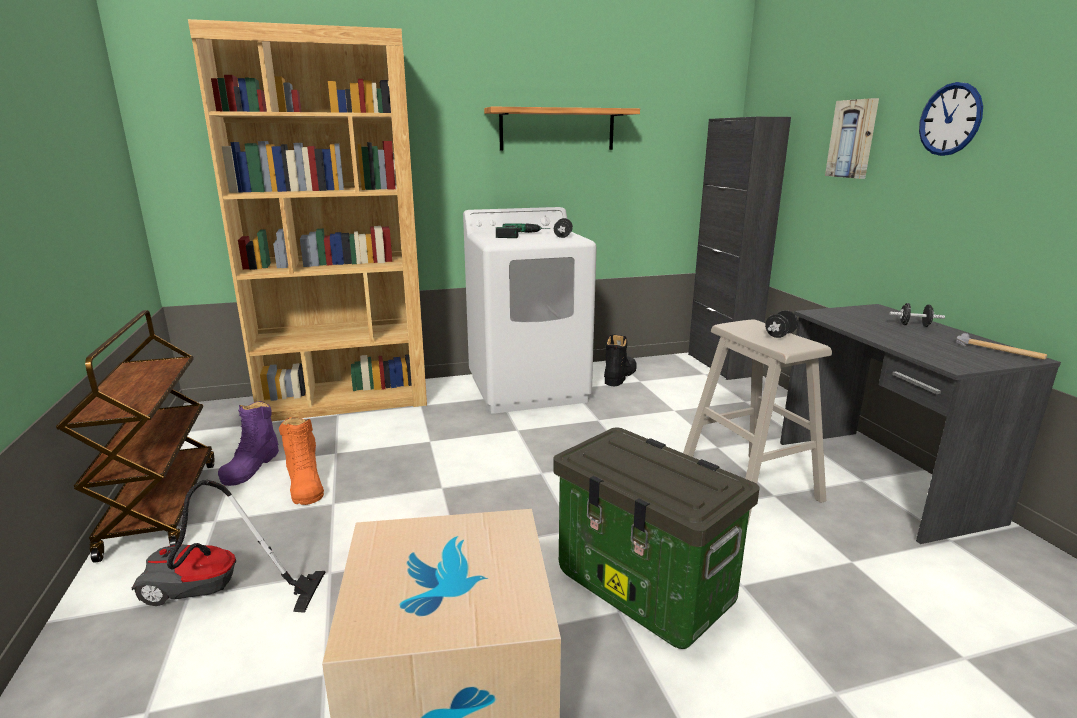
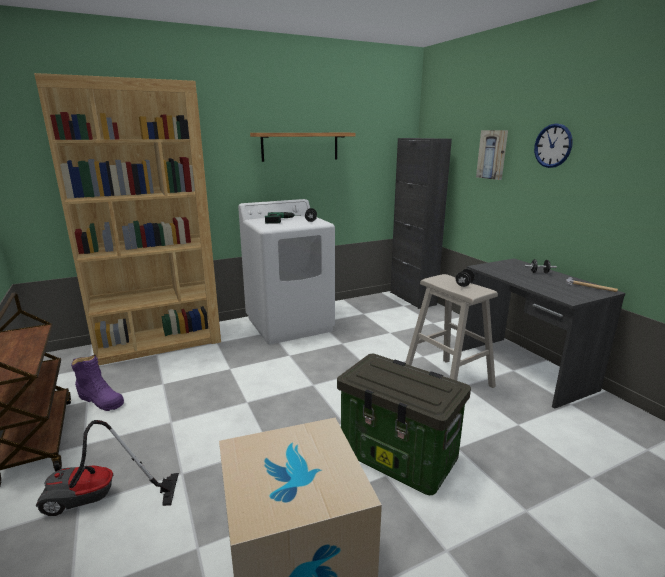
camera: 10 degrees left, 0 degrees up
(251, 466) = (100, 400): purple boot -> purple boot turned 60 degrees counterclockwise
(305, 484) = (146, 410): orange boot -> none
(619, 376) = (349, 311): black boot -> none

